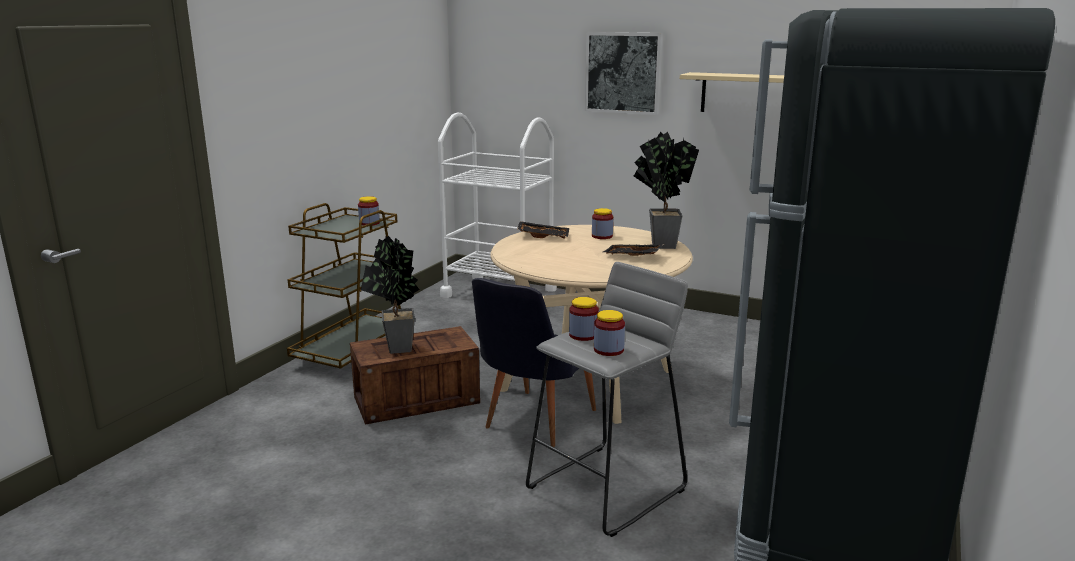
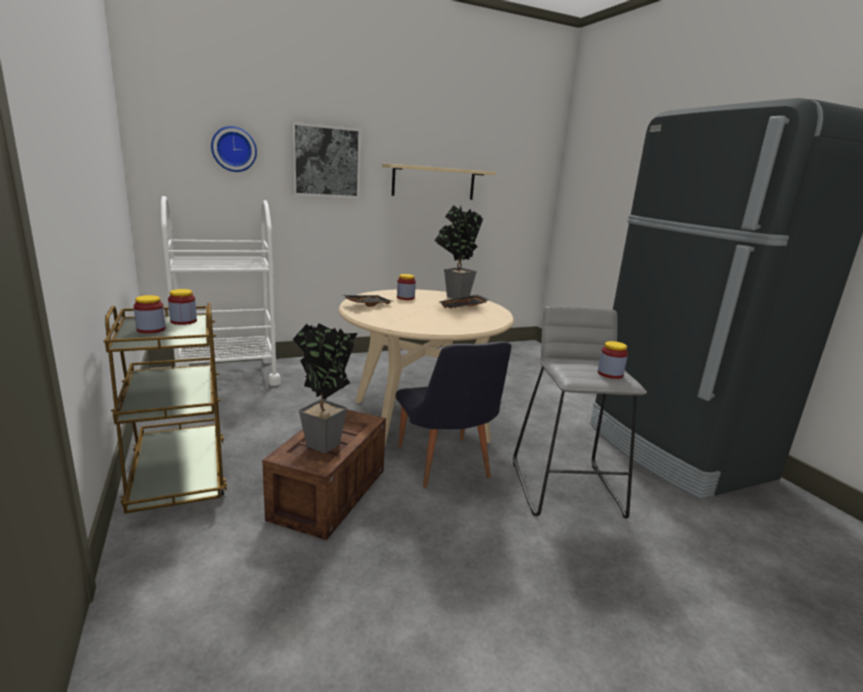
camera: 50 degrees left, 0 degrees up
(534, 64) = (234, 149): none -> wall clock
(583, 335) = (573, 369): jar -> jar (151, 329)

